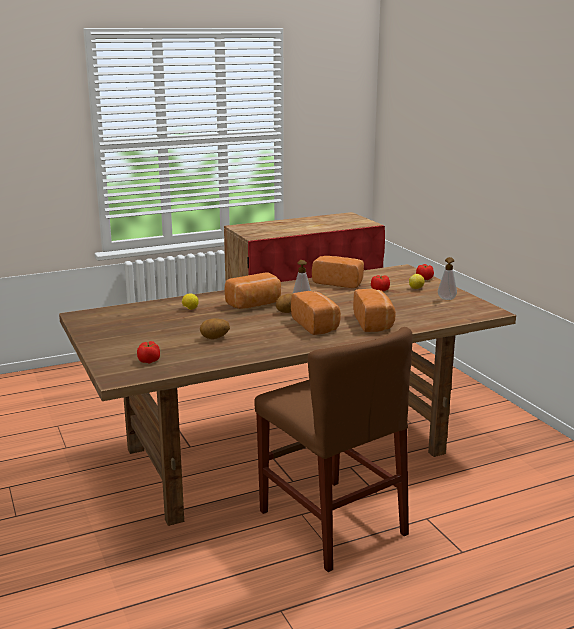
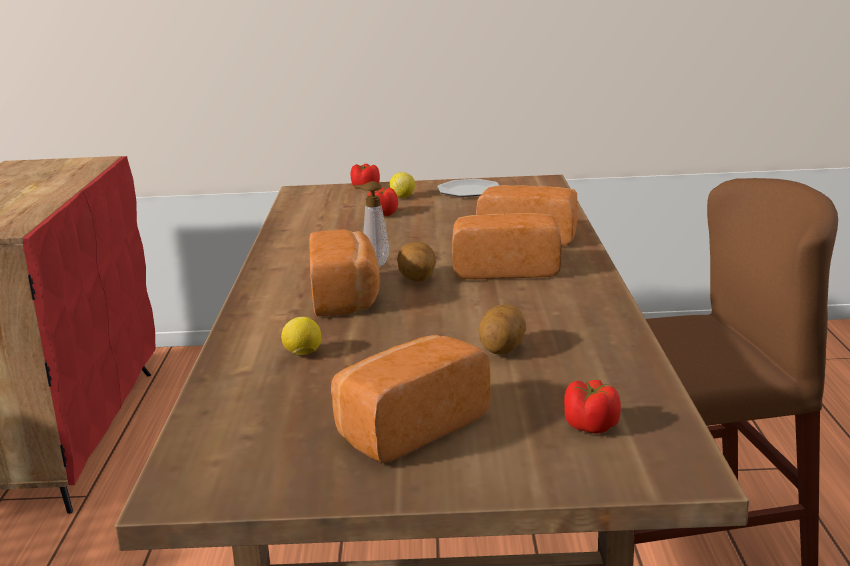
camera: 65 degrees left, 0 degrees up
(339, 282) = (310, 230): bread -> bread (407, 427)
(446, 299) = (469, 191): soap dispenser -> plate

